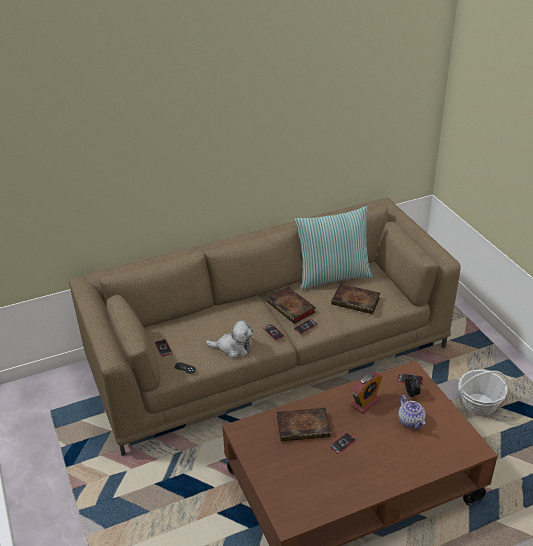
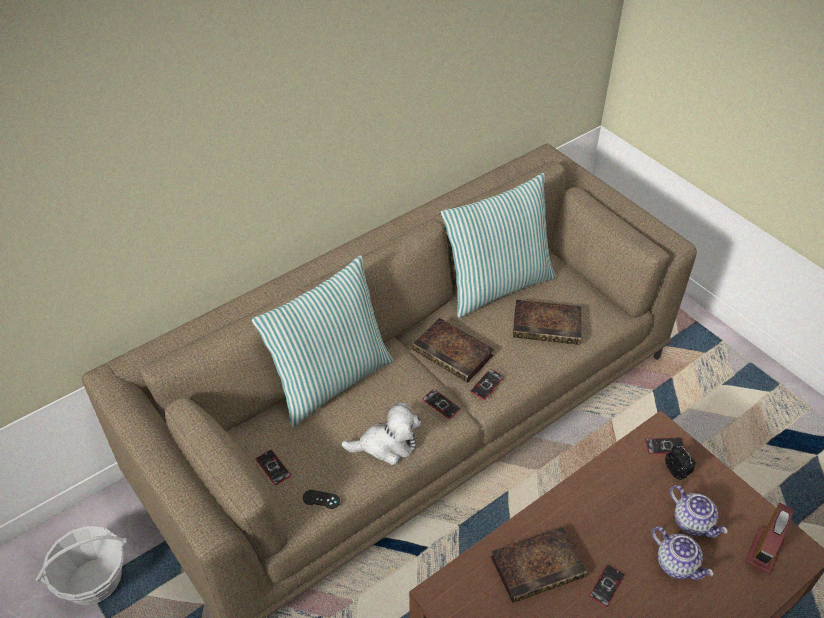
camera: 15 degrees left, 10 degrees up
(212, 310) = (330, 380): none -> pillow
(365, 402) = (615, 501): alarm clock -> alarm clock (764, 551)
(391, 440) = (677, 564): none -> teapot
(479, 404) = (735, 445): basket -> basket (94, 581)

